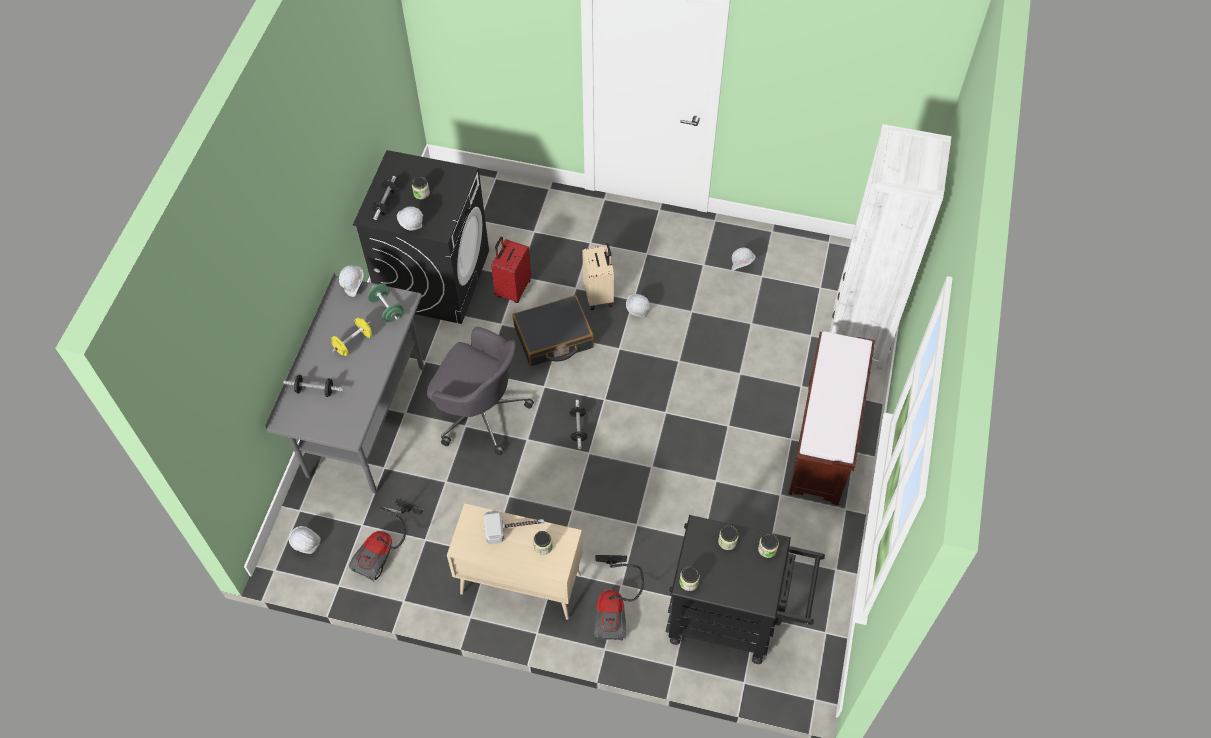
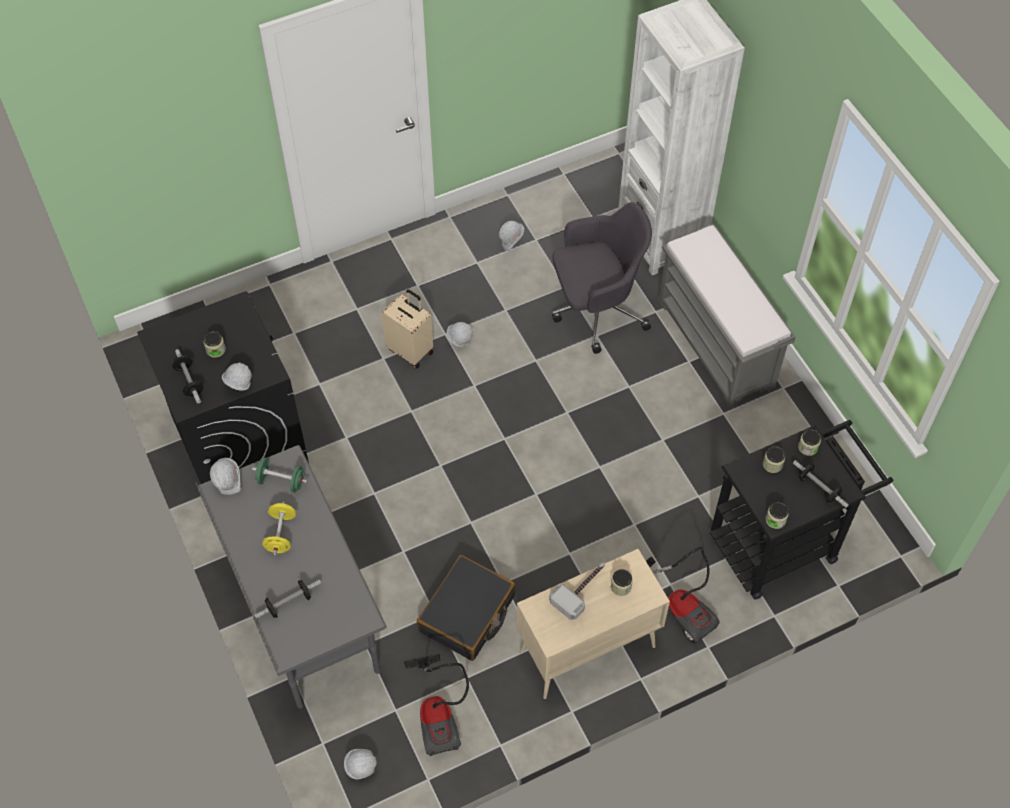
camera: 40 degrees left, 0 degrees up
(480, 412) = (405, 529): grey office chair -> grey office chair (596, 309)
(512, 289) = (325, 398): red suitcase -> none
(553, 338) = (407, 417): black suitcase -> black suitcase (467, 614)
(578, 428) = (506, 479): dumbbell -> dumbbell (818, 489)
(824, 442) = (716, 345): brown bench -> grey bench

